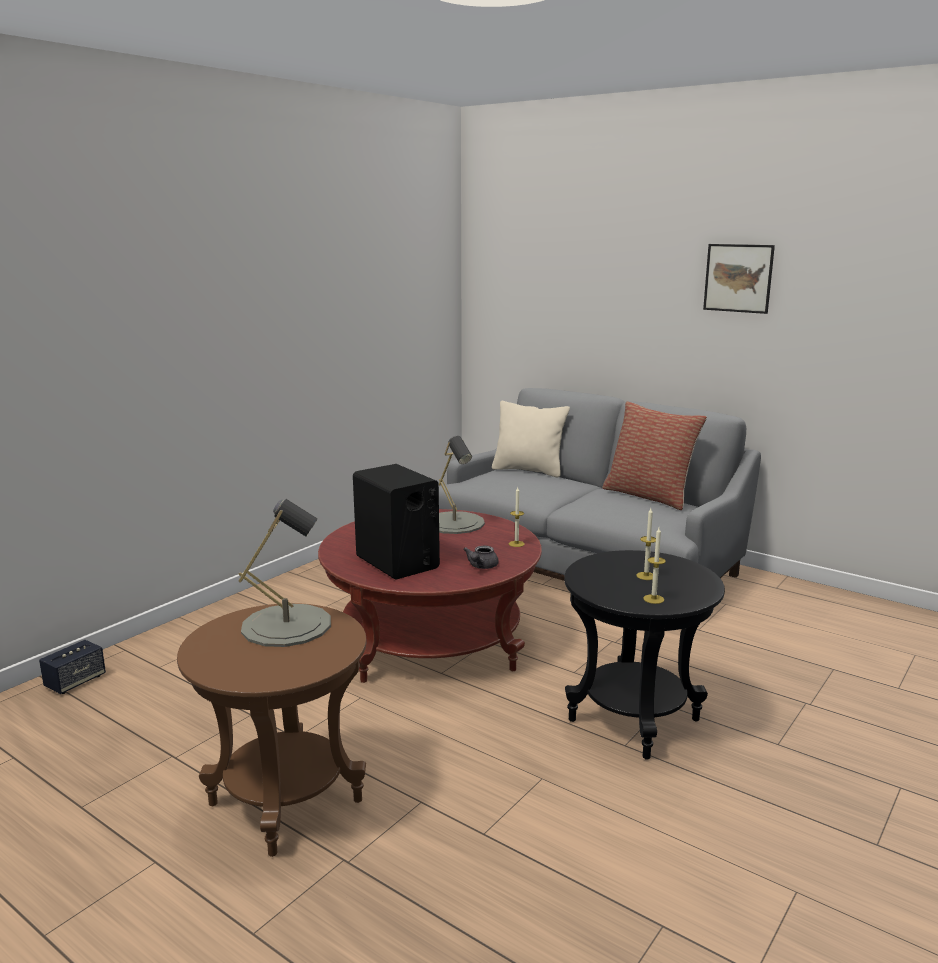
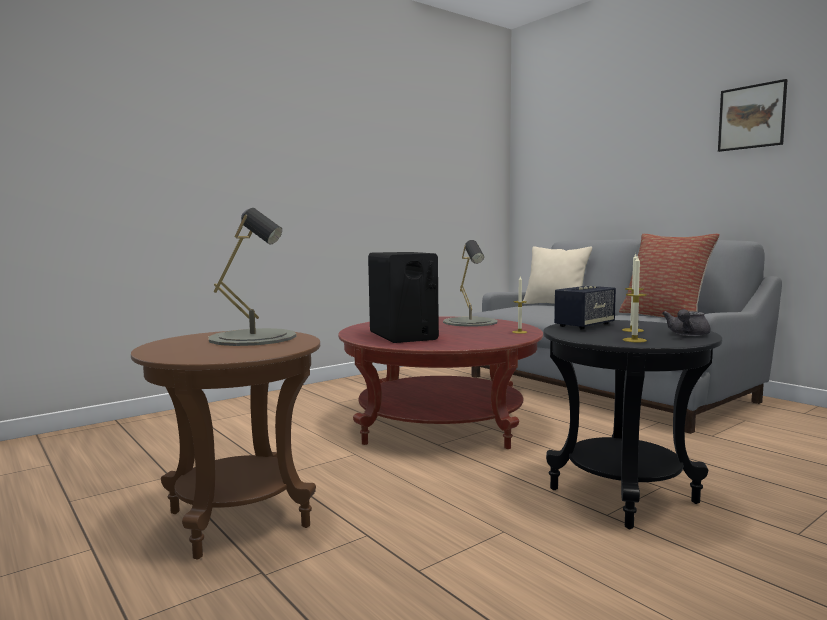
camera: 15 degrees right, 10 degrees down
(75, 682) = (137, 425): speaker -> speaker (584, 325)
(481, 566) = (477, 340): grey teapot -> grey teapot (687, 335)

